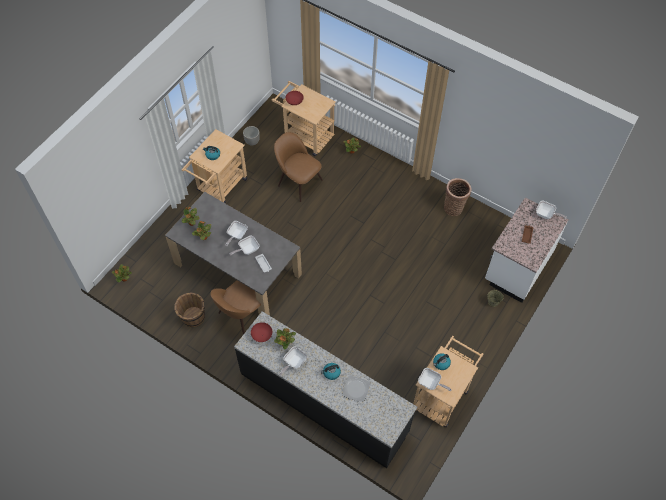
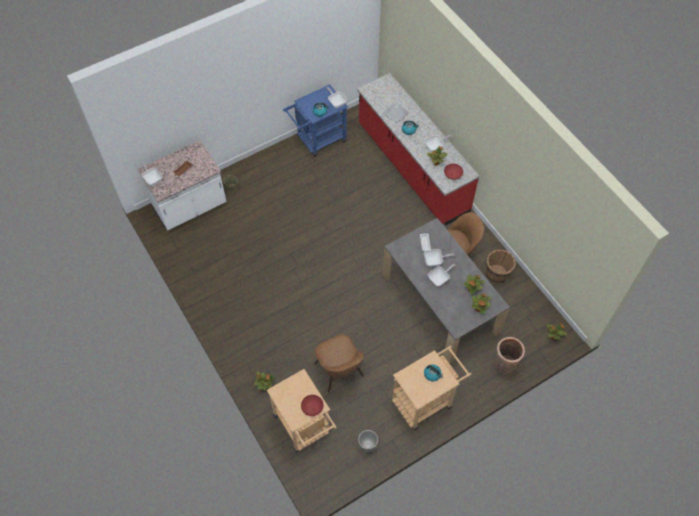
camera: 155 degrees left, 0 degrees up
(324, 402) = (412, 168): black counter -> red counter
(442, 394) = (318, 140): beige cart -> blue cart
(454, 207) = (204, 281): basket -> basket (504, 365)

